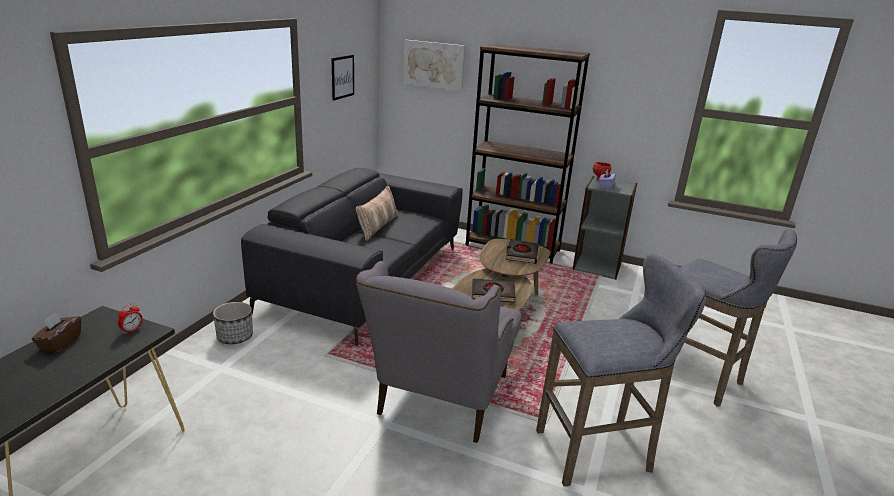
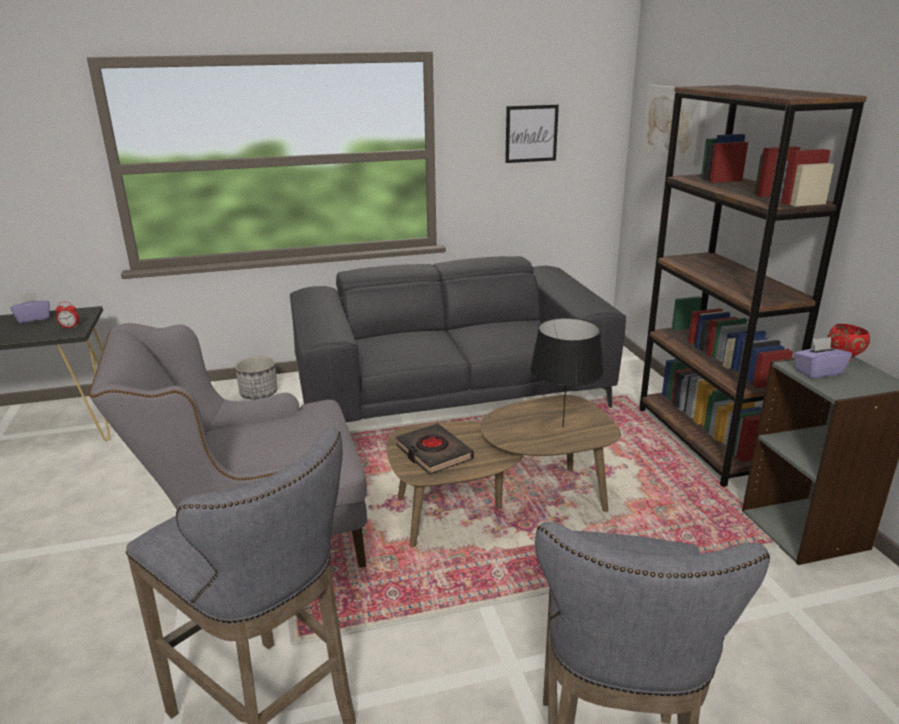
camera: 55 degrees right, 0 degrees up
(60, 343) = (34, 318): brown tissue box -> purple tissue box
(377, 226) = (470, 331): pillow -> none
(522, 254) = (562, 427): black book -> black table lamp

